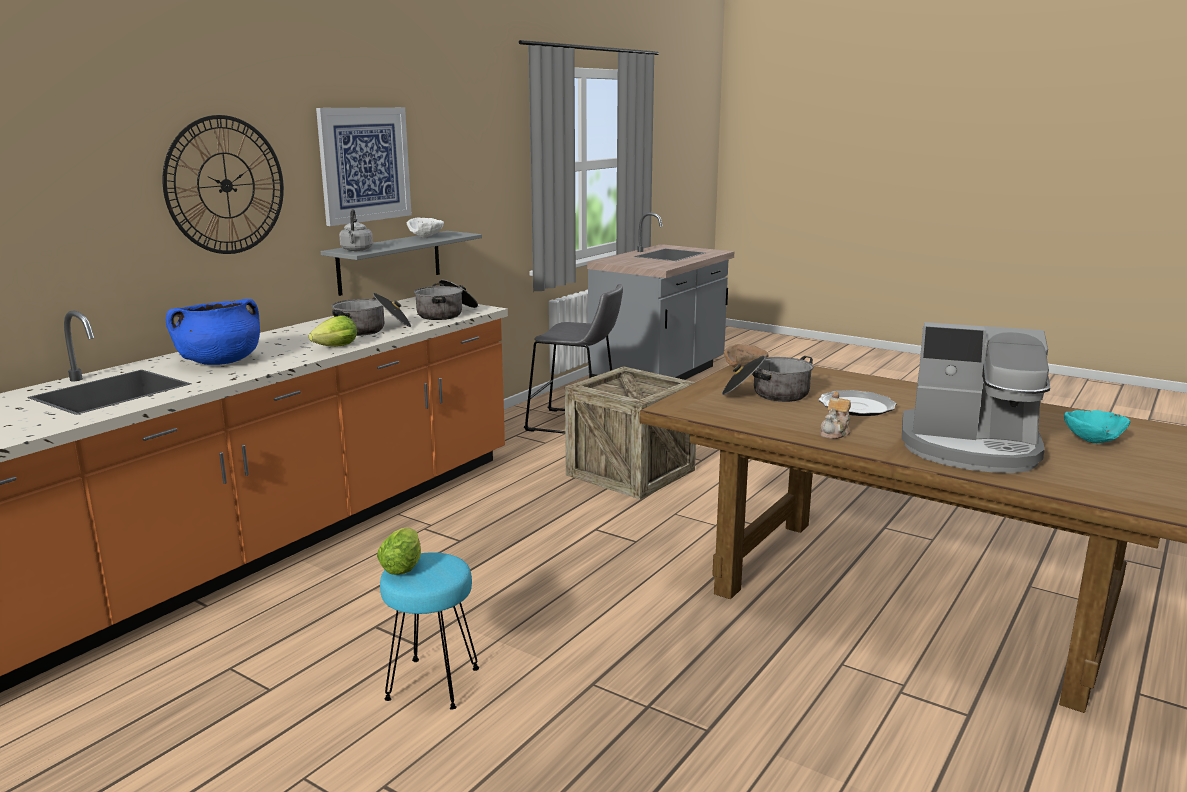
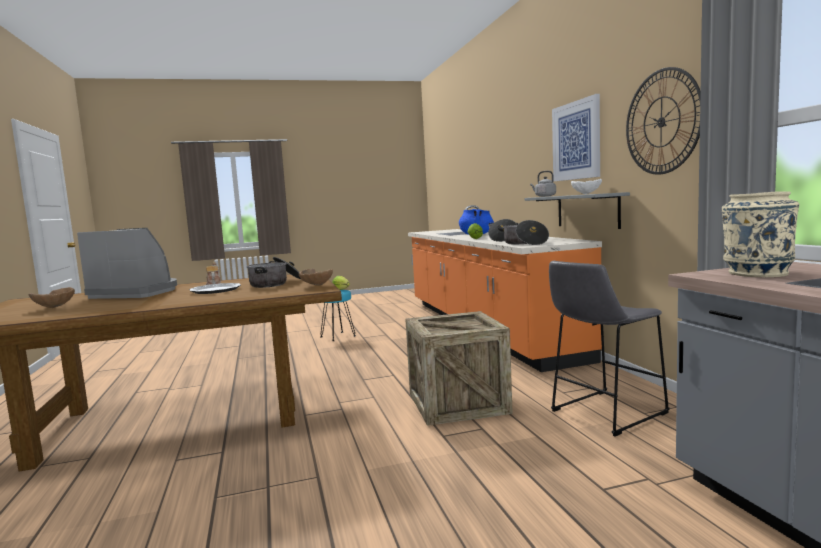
camera: 130 degrees right, 10 degrees down
(226, 185) = (523, 158): wall clock -> wall clock (661, 122)
(649, 263) = (757, 273): none -> beige vase
(970, 448) = (136, 293): coffee machine -> coffee machine turned 45 degrees clockwise
(1091, 441) = (55, 308): turquoise bowl -> brown bowl

